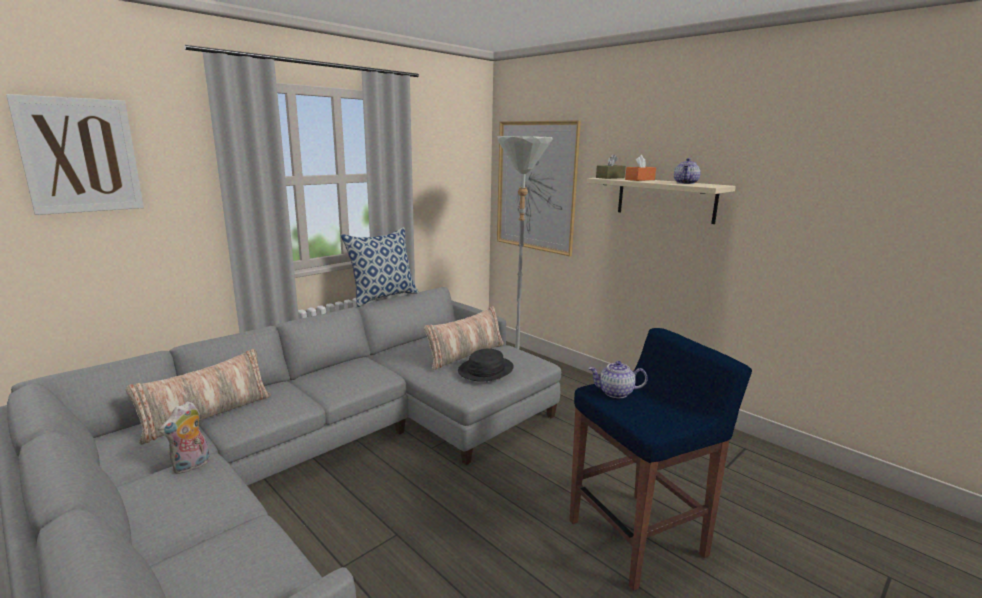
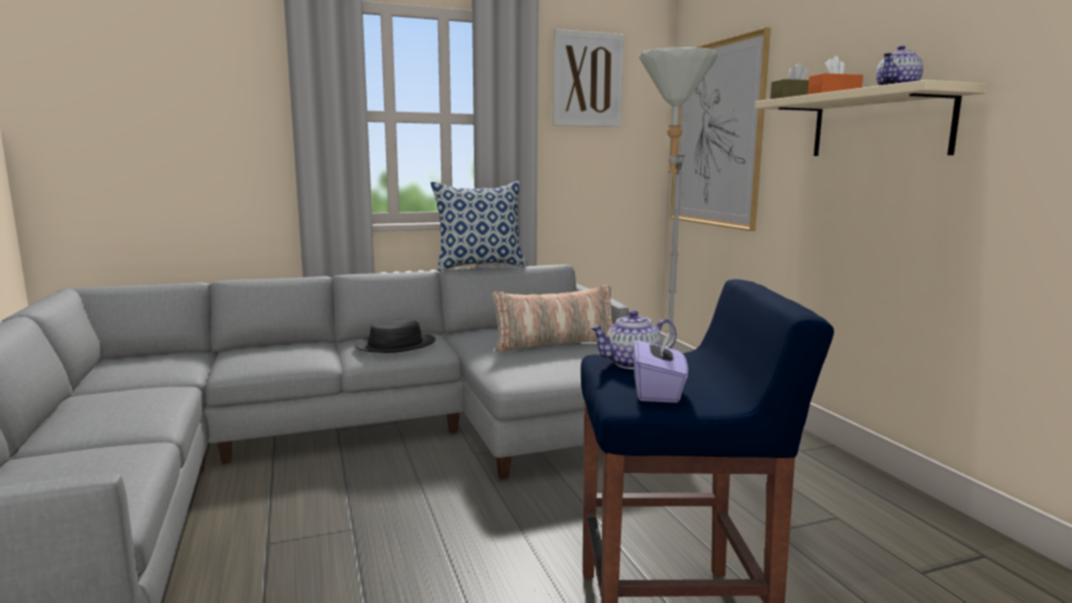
camera: 25 degrees right, 5 degrees down
(80, 156) = (160, 76): picture -> picture (587, 80)
(192, 467) = (157, 390): plush toy -> none
(207, 415) = (221, 355): pillow -> none
(486, 370) = (562, 360): black hat -> black hat (395, 344)
(615, 393) = (632, 364): teapot -> teapot turned 45 degrees counterclockwise
(656, 415) = (658, 391): none -> purple tissue box

